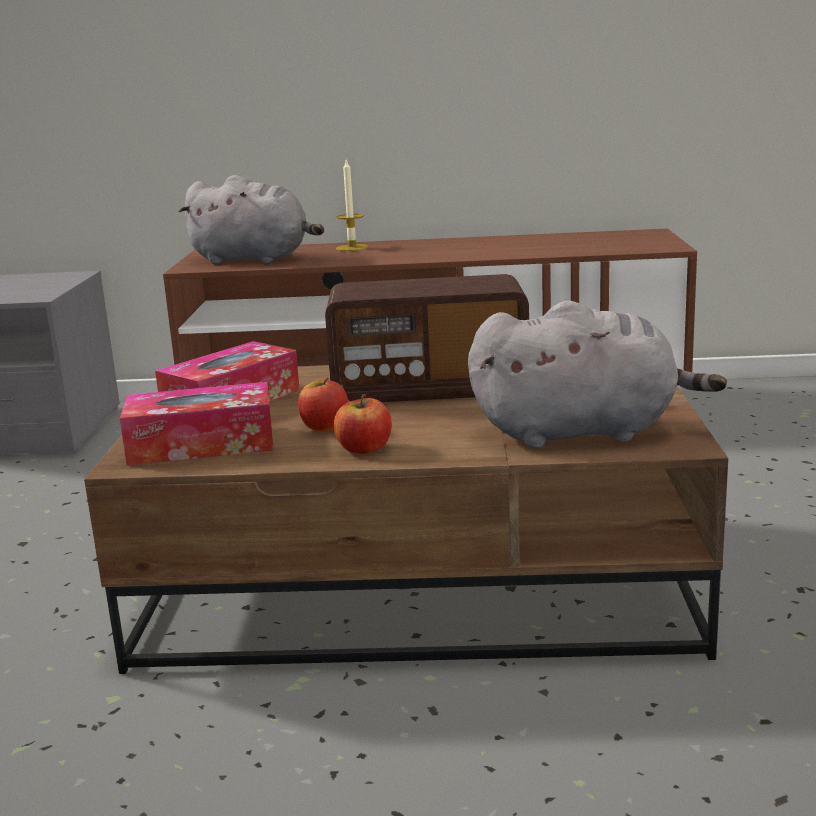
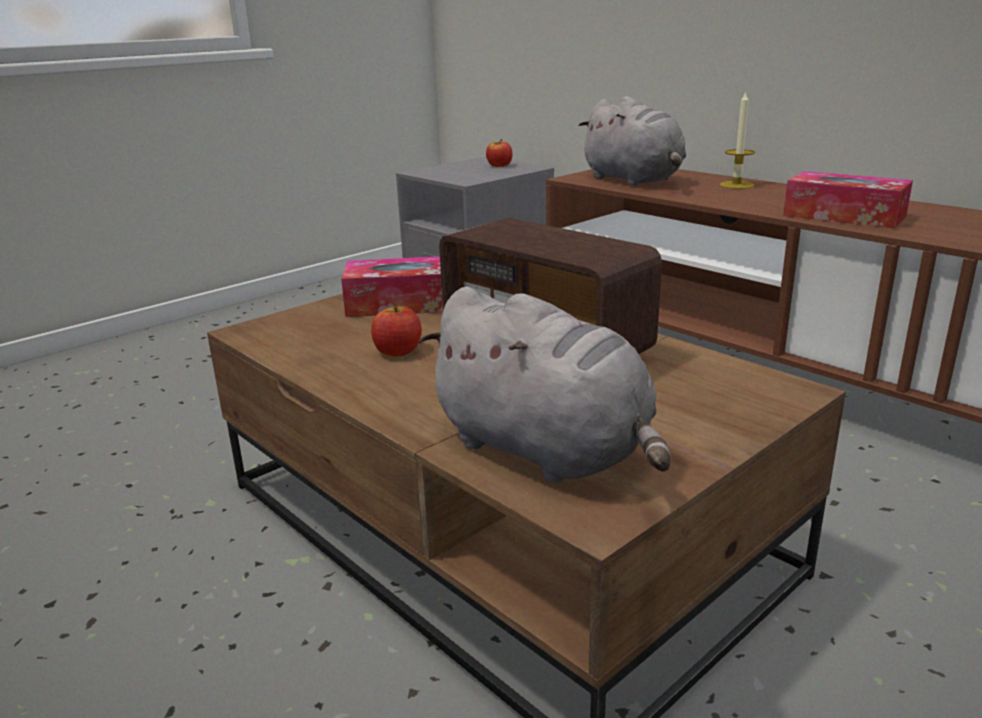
camera: 45 degrees right, 5 degrees up
(202, 445) = (307, 333): tissue box -> tissue box (844, 216)
(364, 449) = (370, 384): apple -> apple (499, 165)

